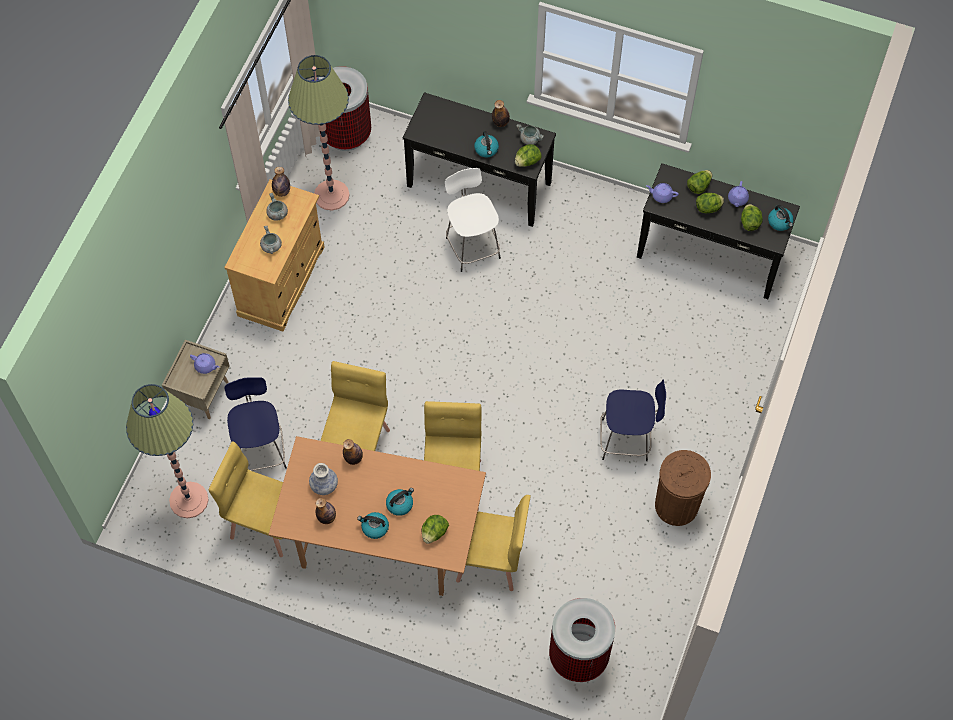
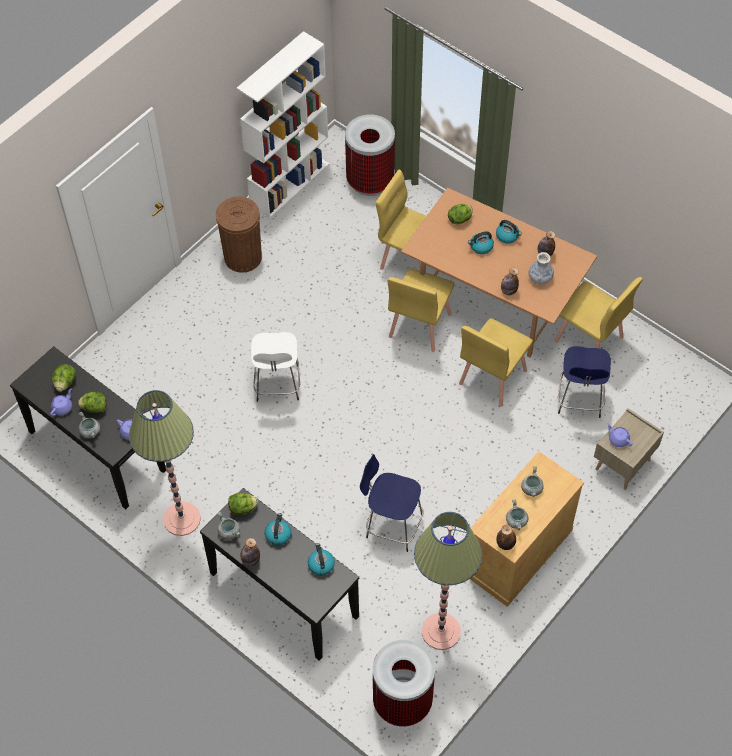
camera: 160 degrees left, 5 degrees down
(189, 500) = (653, 377): floor lamp -> floor lamp (182, 519)
(472, 246) = (318, 530): white stool -> white stool (277, 385)
(627, 440) = (257, 316): blue stool -> blue stool (392, 525)
(670, 620) = (290, 184): none -> white bookcase
(699, 186) = (90, 431): lettuce -> grey cooking pot
(780, 222) = (37, 374): kettle -> kettle (321, 564)

